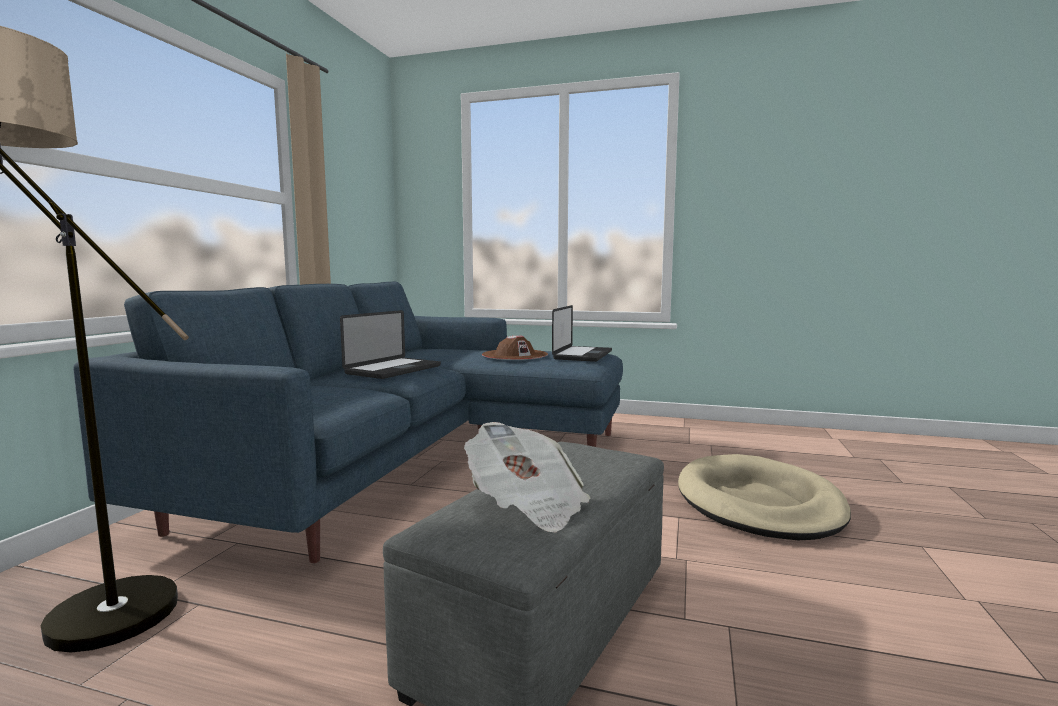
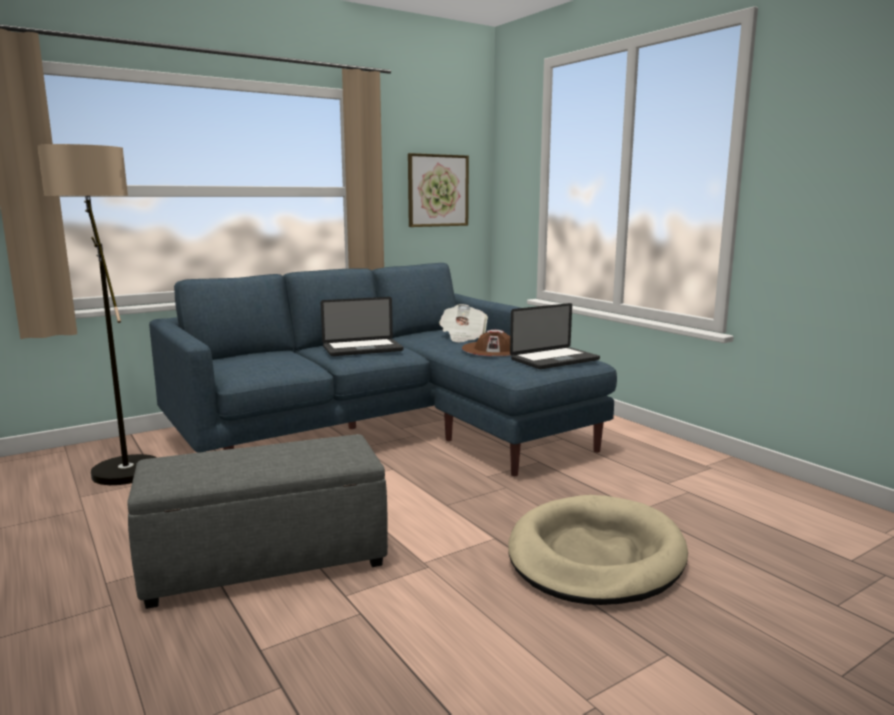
camera: 40 degrees right, 5 degrees up
(359, 210) = (438, 190): none -> picture
(527, 505) = (218, 465): newspaper -> newspaper (463, 337)

